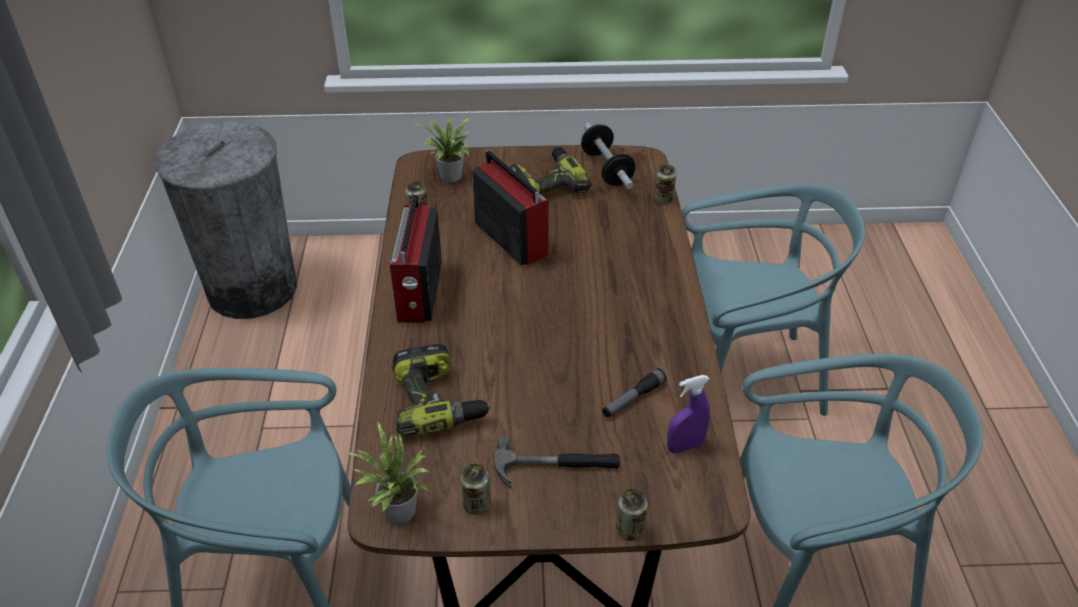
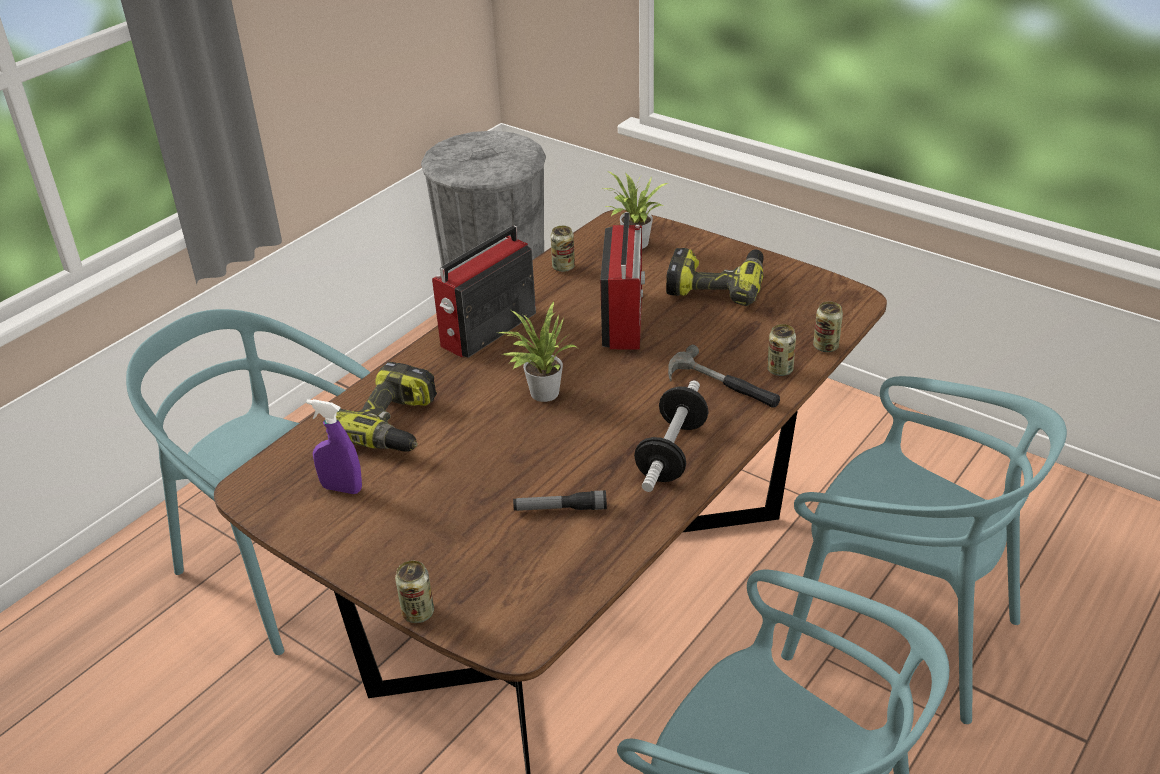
camera: 40 degrees right, 5 degrees down
(396, 512) = (262, 491): potted plant -> potted plant (540, 392)
(477, 505) = (325, 520): can -> can (780, 370)
(556, 467) = (423, 527): hammer -> hammer (722, 386)
(606, 169) = (801, 294): dumbbell -> dumbbell (671, 453)
(685, 446) = (555, 574): purple spray bottle -> purple spray bottle (342, 488)

